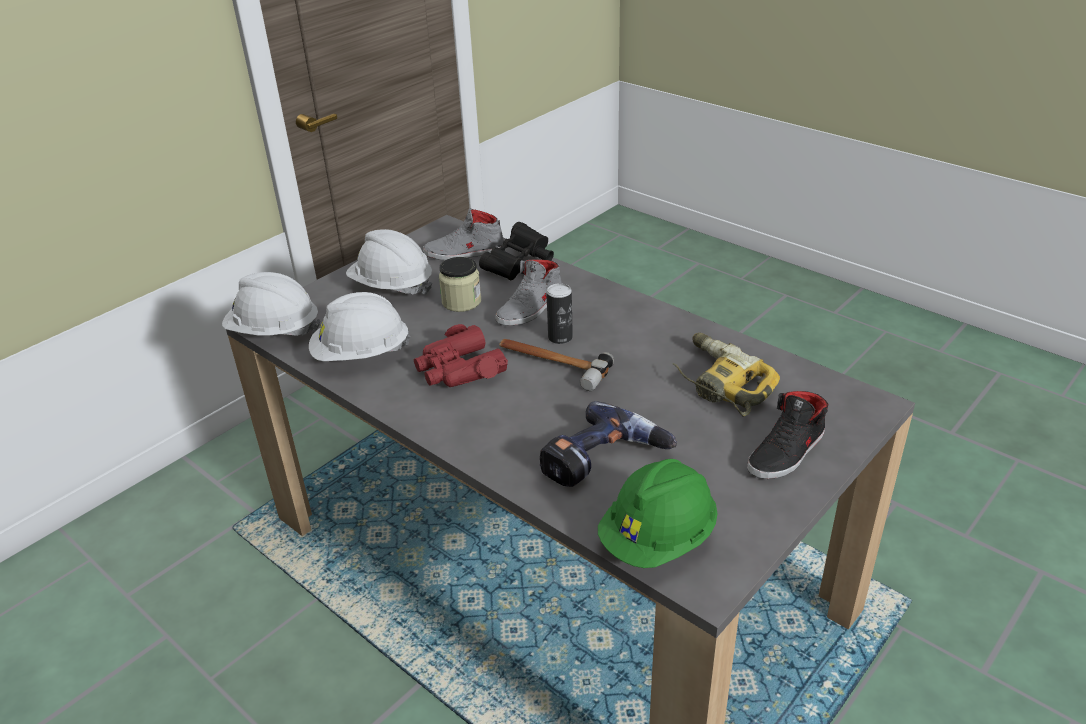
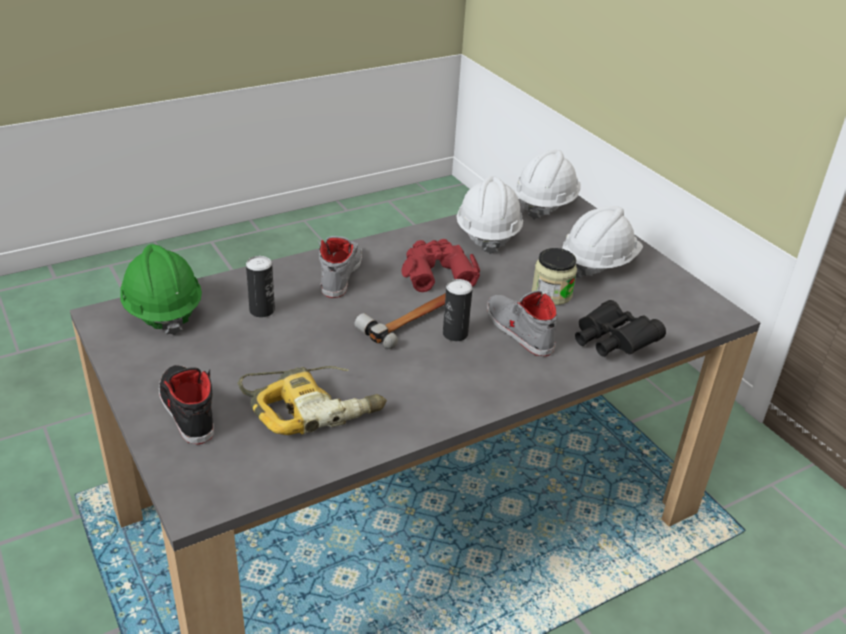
camera: 105 degrees right, 0 degrees up
(464, 252) = (656, 315): grey shoe -> grey shoe (340, 273)
(605, 462) = (262, 310): power drill -> can

